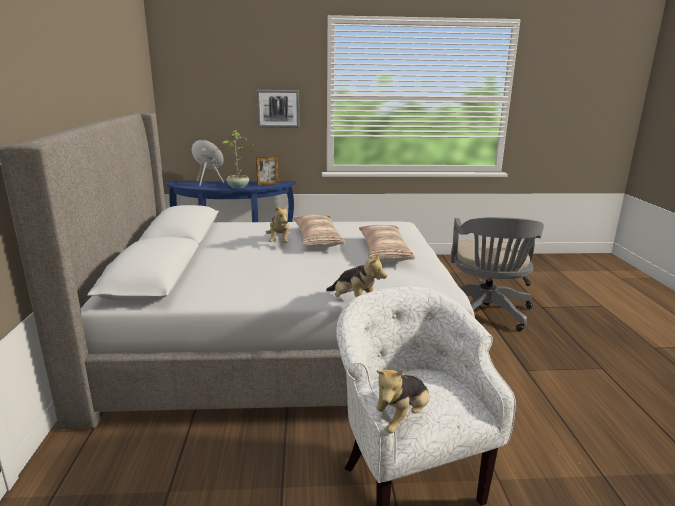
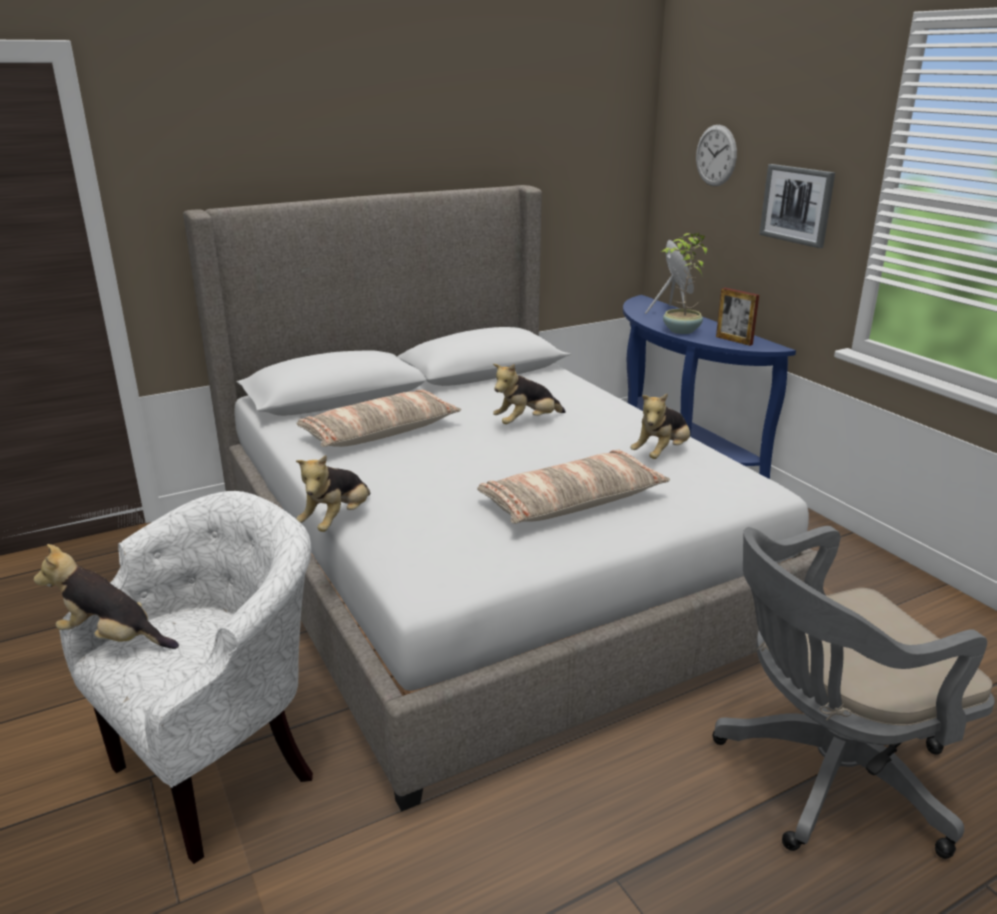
camera: 65 degrees right, 5 degrees up
(212, 88) = (716, 155): none -> wall clock
(317, 239) = (570, 442): pillow -> pillow (380, 432)
(350, 228) = (662, 454): none -> plush toy

